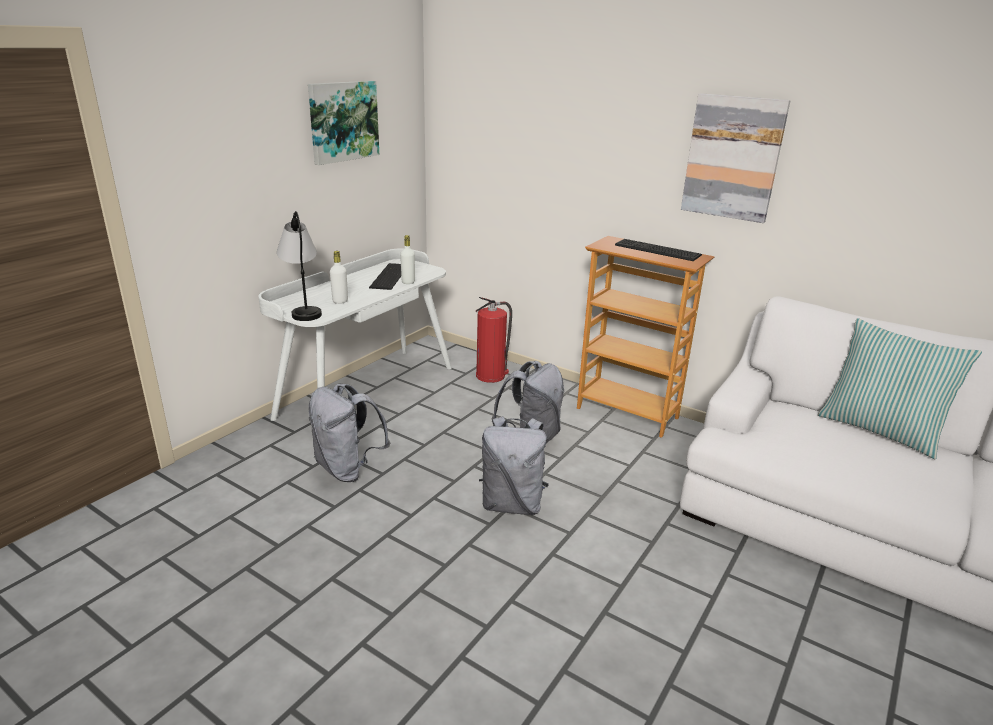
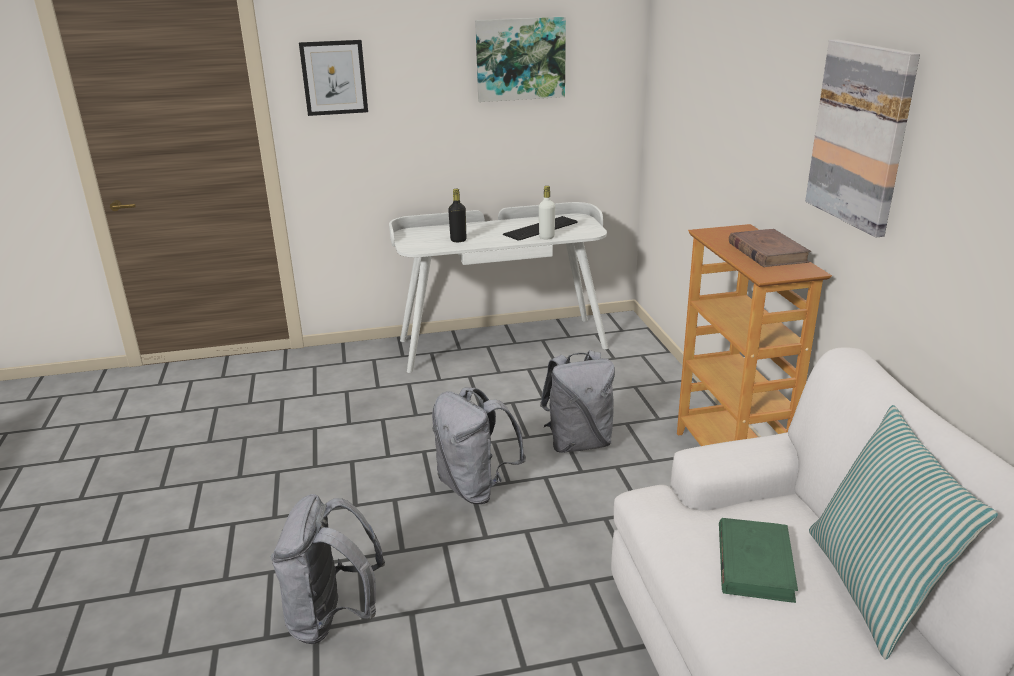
camera: 45 degrees right, 0 degrees up
(185, 149) = (334, 77): none -> picture
(304, 308) = (422, 239): table lamp -> none
(340, 301) = (458, 240): white bottle -> black bottle
(348, 469) = (397, 400): grey backpack -> grey backpack (332, 618)
(491, 375) = (636, 369): fire extinguisher -> none
(657, 250) = (767, 252): keyboard -> brown book
(828, 444) = (755, 563): none -> green book

